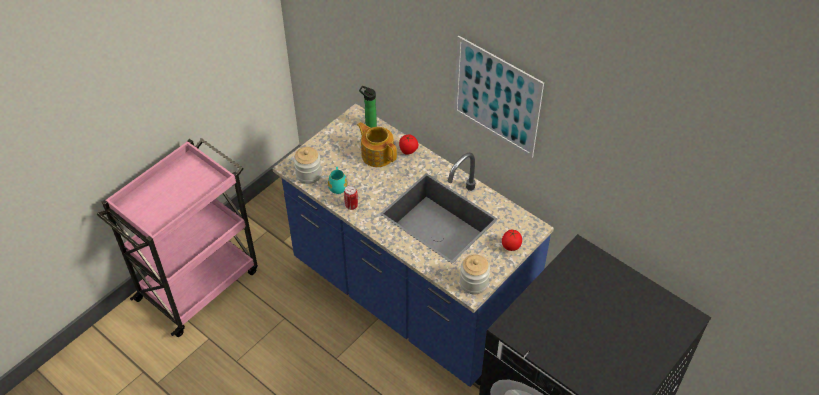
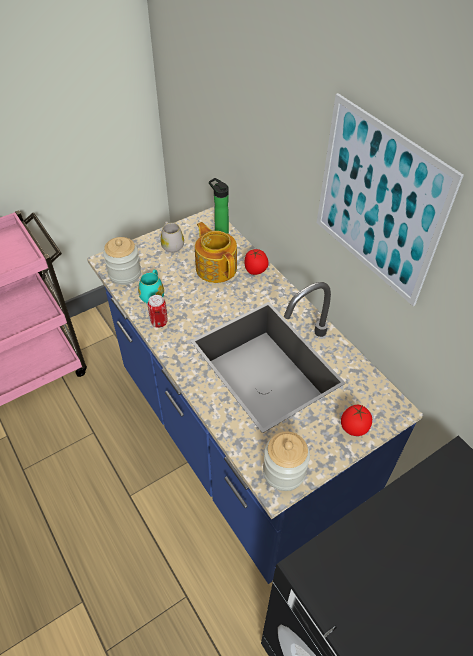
camera: 15 degrees right, 0 degrees up
(335, 143) = (171, 244): none -> white mug

